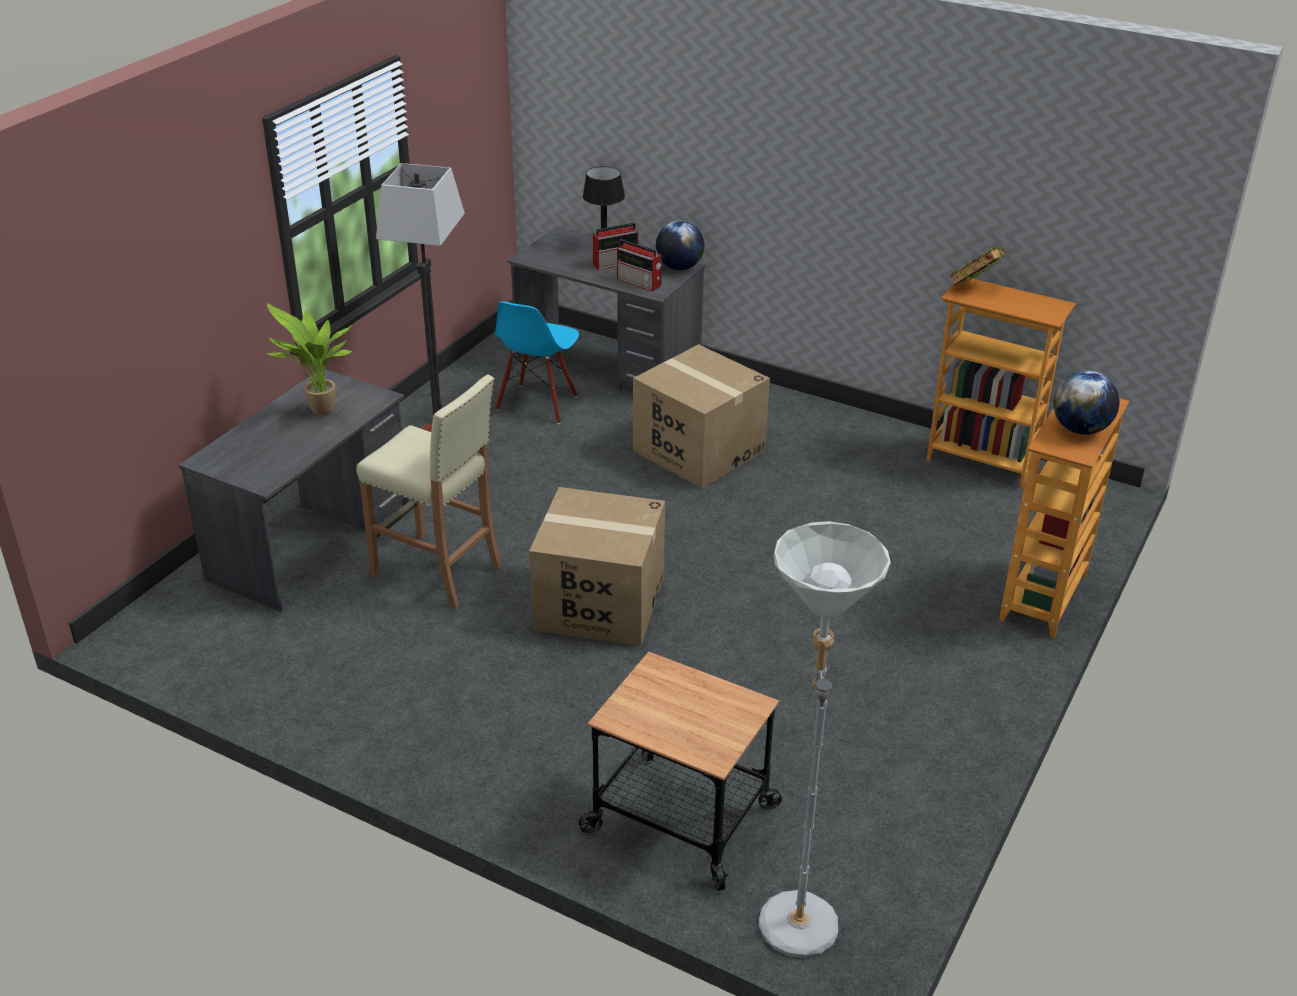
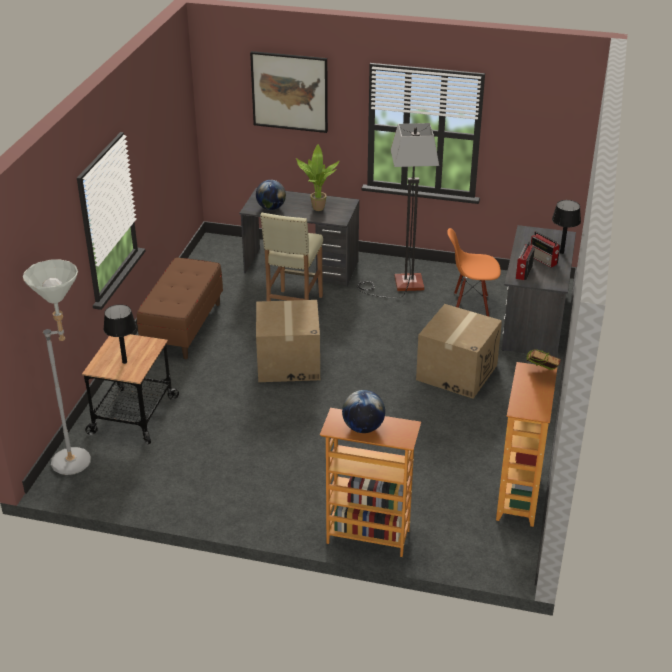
camera: 75 degrees right, 0 degrees up
(162, 245) = (290, 91): none -> picture
(419, 717) = (183, 327): none -> brown bench
(537, 404) = (470, 306): blue chair -> orange chair
(679, 267) = (556, 283): globe -> globe (271, 208)
(703, 714) = (124, 362): none -> black table lamp

